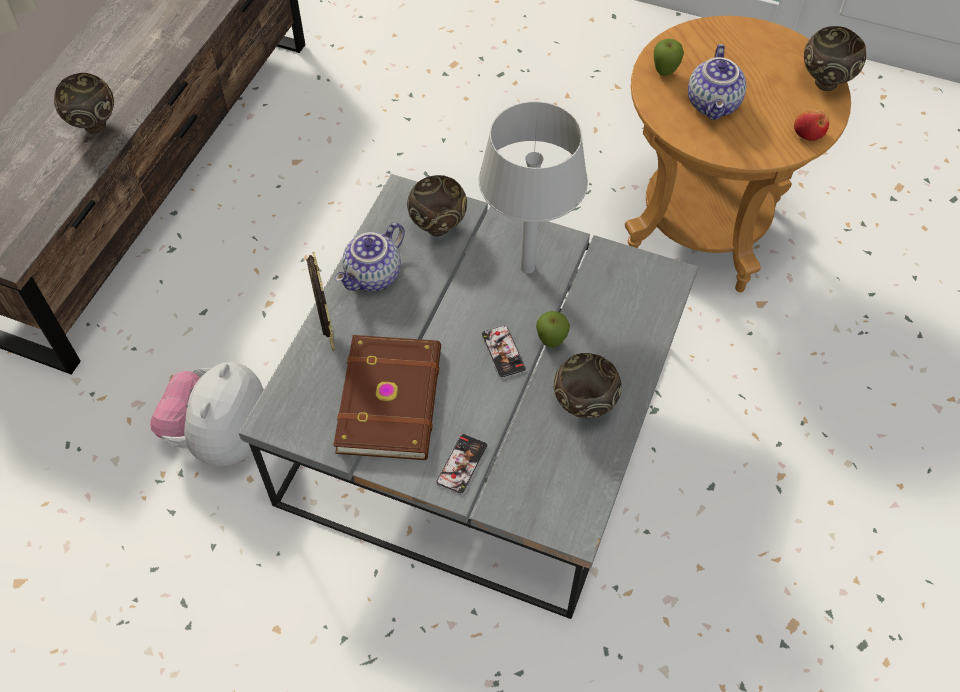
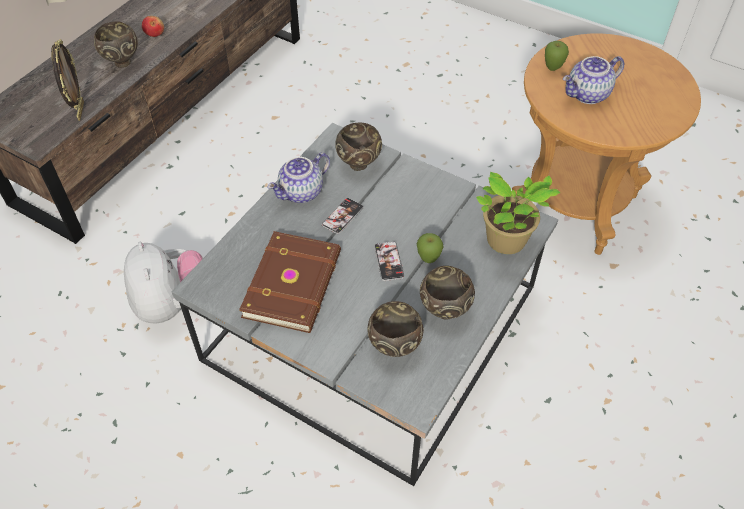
camera: 10 degrees right, 5 degrees down
(221, 437) = (173, 304): plush toy -> plush toy turned 135 degrees clockwise
(327, 334) = (256, 229): picture frame -> picture frame (80, 111)
(462, 464) = (337, 340): phone -> phone (342, 216)
(527, 266) = (421, 201): grey table lamp -> none
(642, 306) = (507, 242): none -> potted plant
(714, 105) = (588, 95): teapot -> teapot turned 45 degrees clockwise
(808, 134) = (660, 125): apple -> apple (154, 33)
(824, 82) = (680, 89): brown bowl -> brown bowl (394, 346)

